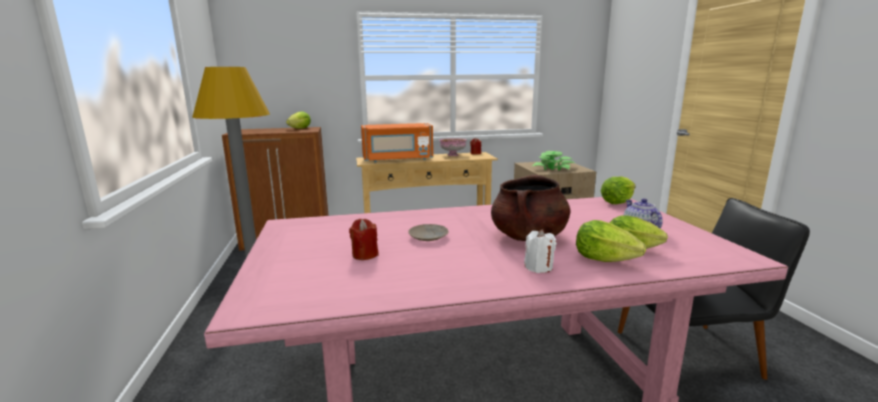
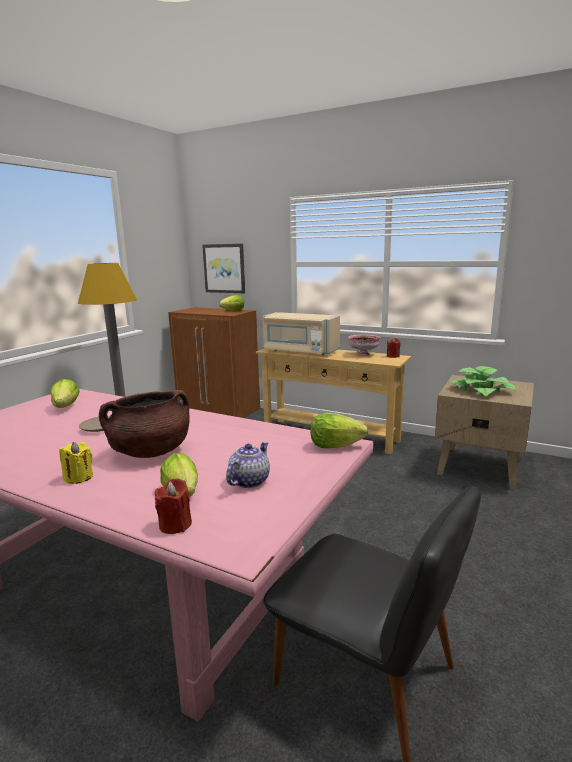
camera: 40 degrees right, 0 degrees up
(276, 83) = (224, 268): none -> picture
(365, 255) = (37, 428): red candle -> red candle (175, 524)
(397, 159) = (300, 351): orange microwave -> beige microwave
(538, 267) = (78, 477): white candle -> yellow candle
(604, 259) = (132, 492): lettuce -> lettuce (66, 407)

